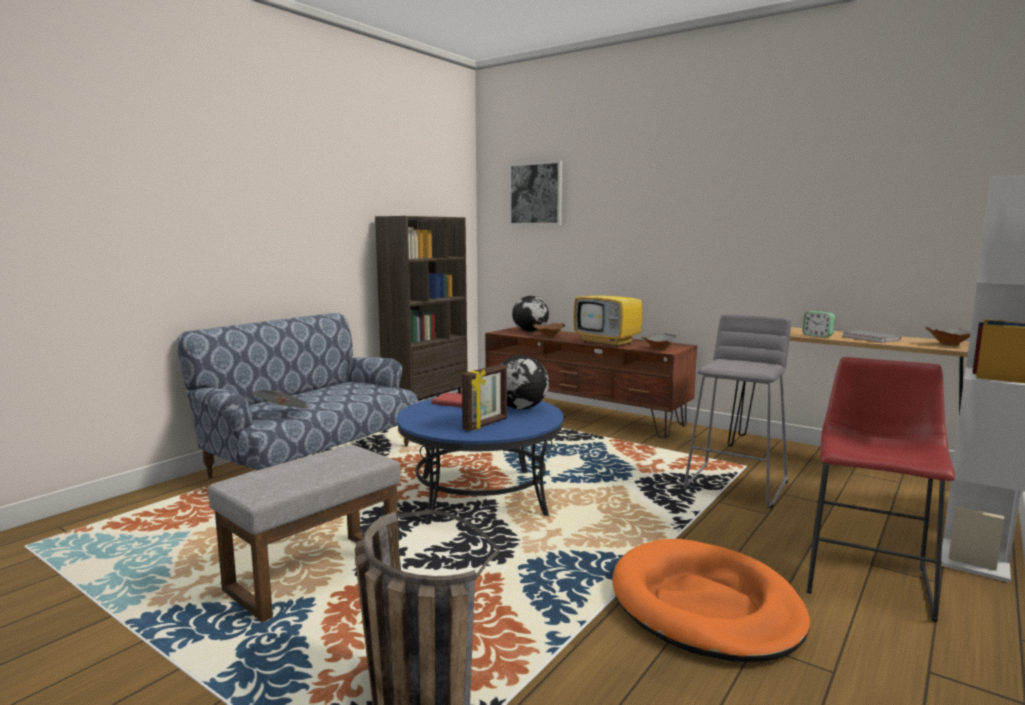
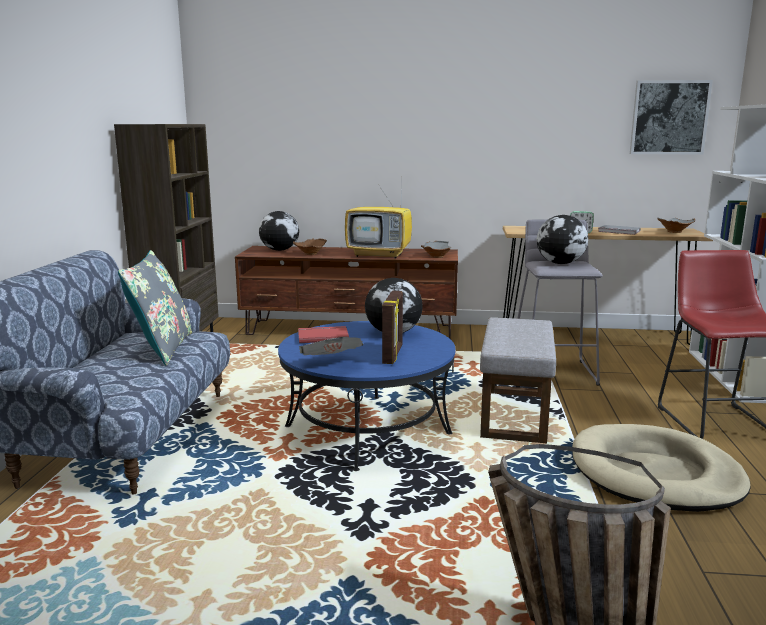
camera: 30 degrees left, 5 degrees up
(284, 414) = (129, 385): newspaper -> newspaper (331, 364)
(315, 573) = (316, 552): grey ottoman -> grey ottoman (513, 415)
(347, 394) = (162, 348): none -> grey pillow
(536, 194) = (268, 96): picture -> picture (669, 117)
(705, 606) = (655, 474): orange dog bed -> beige dog bed
(741, 363) = (560, 263): none -> globe

